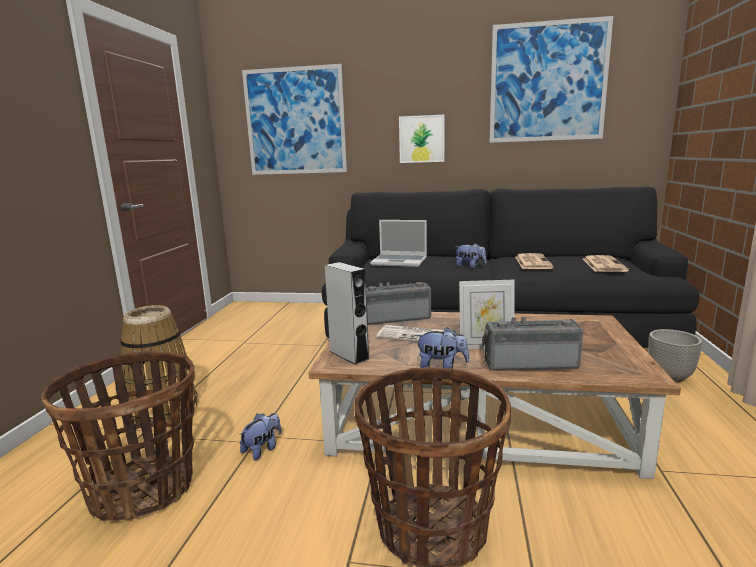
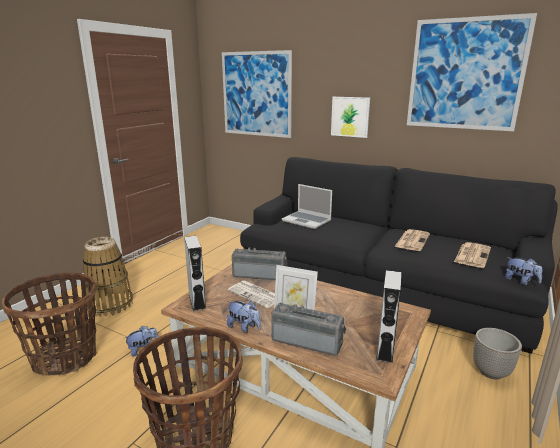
camera: 20 degrees right, 5 degrees up
(470, 267) = (356, 235): plush toy -> plush toy (520, 281)
(617, 353) = (385, 349): none -> grey speaker

